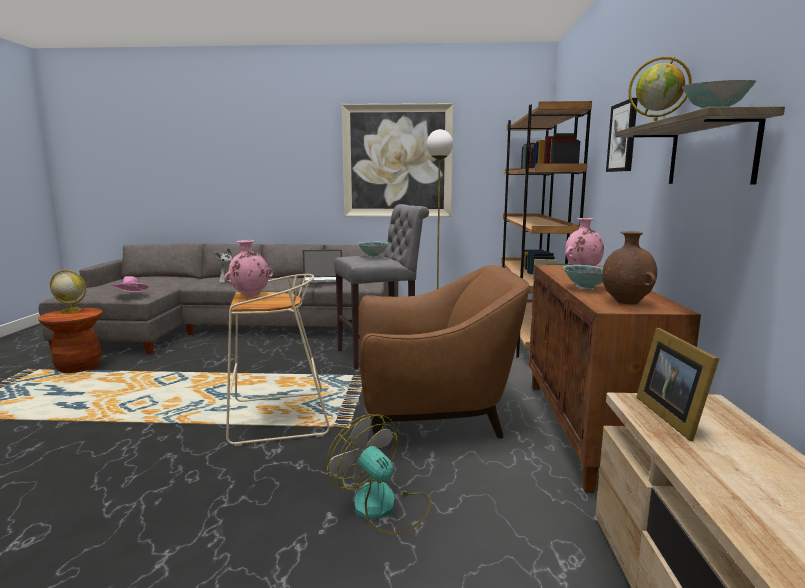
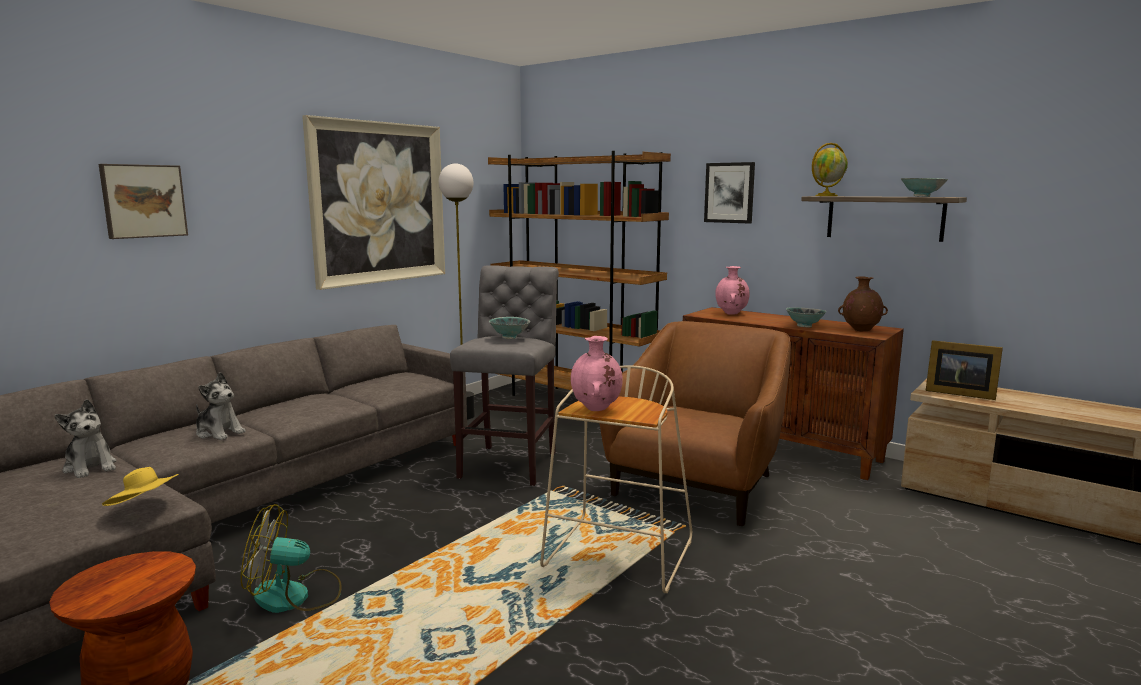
camera: 55 degrees left, 0 degrees up
(70, 311) = (95, 580): globe -> none
(131, 294) = (145, 506): pink hat -> yellow hat
(170, 280) = (91, 467): none -> plush toy
(248, 158) = (143, 201): none -> picture
(323, 281) = (361, 392): laptop -> none
(383, 508) = (847, 550): fan -> fan (295, 596)

